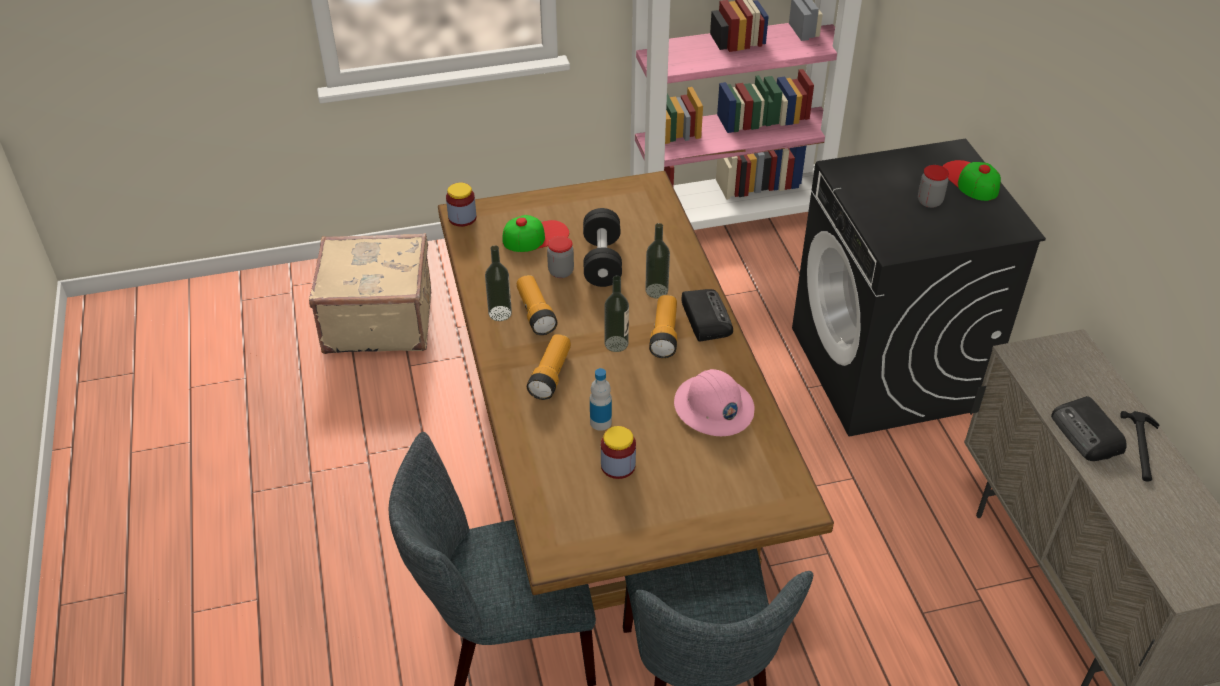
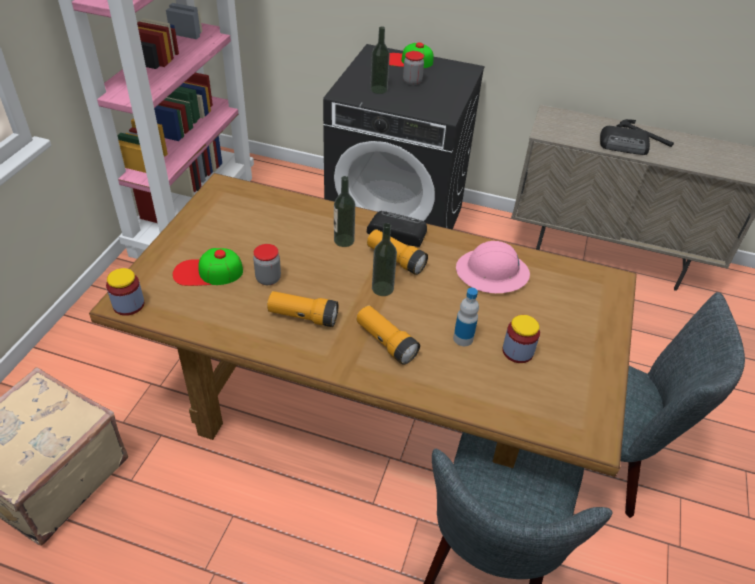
camera: 60 degrees left, 0 degrees up
(500, 313) = (281, 338): bottle -> bottle (378, 89)
(535, 236) = (208, 272): cap -> cap turned 105 degrees counterclockwise
(602, 261) = (280, 251): black dumbbell -> none

